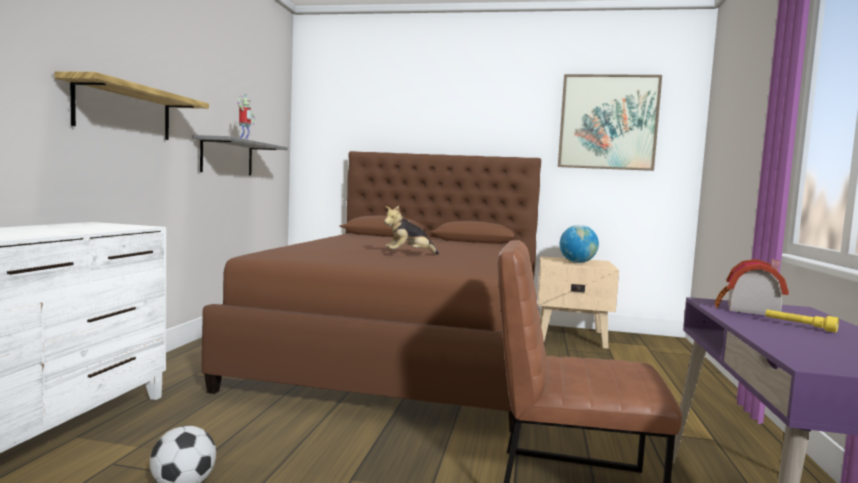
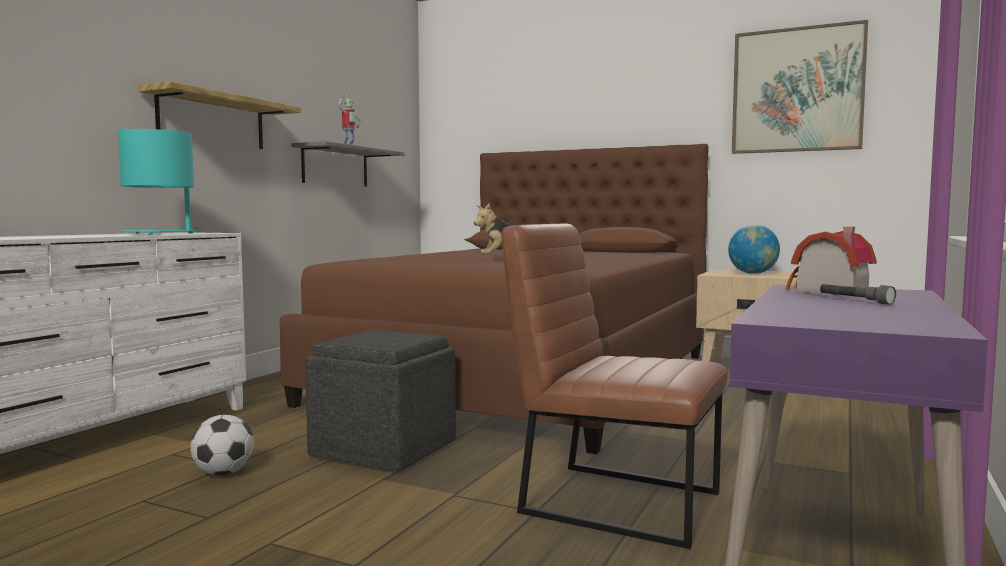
camera: 15 degrees right, 0 degrees up
(85, 228) = (160, 233): none -> turquoise table lamp
(332, 440) = (385, 448): none -> grey ottoman
(799, 326) = (854, 301): yellow flashlight -> grey flashlight

